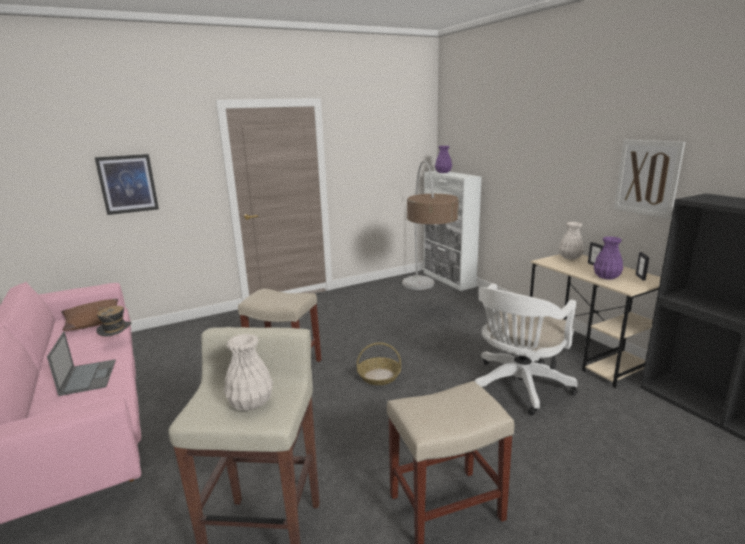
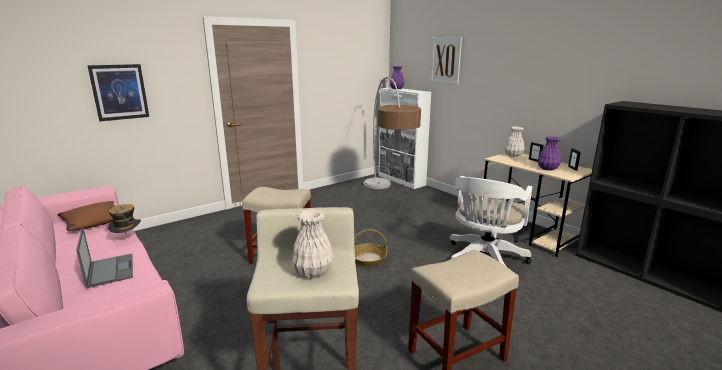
camera: 10 degrees left, 0 degrees up
(647, 178) = (575, 90): picture -> picture (445, 60)

